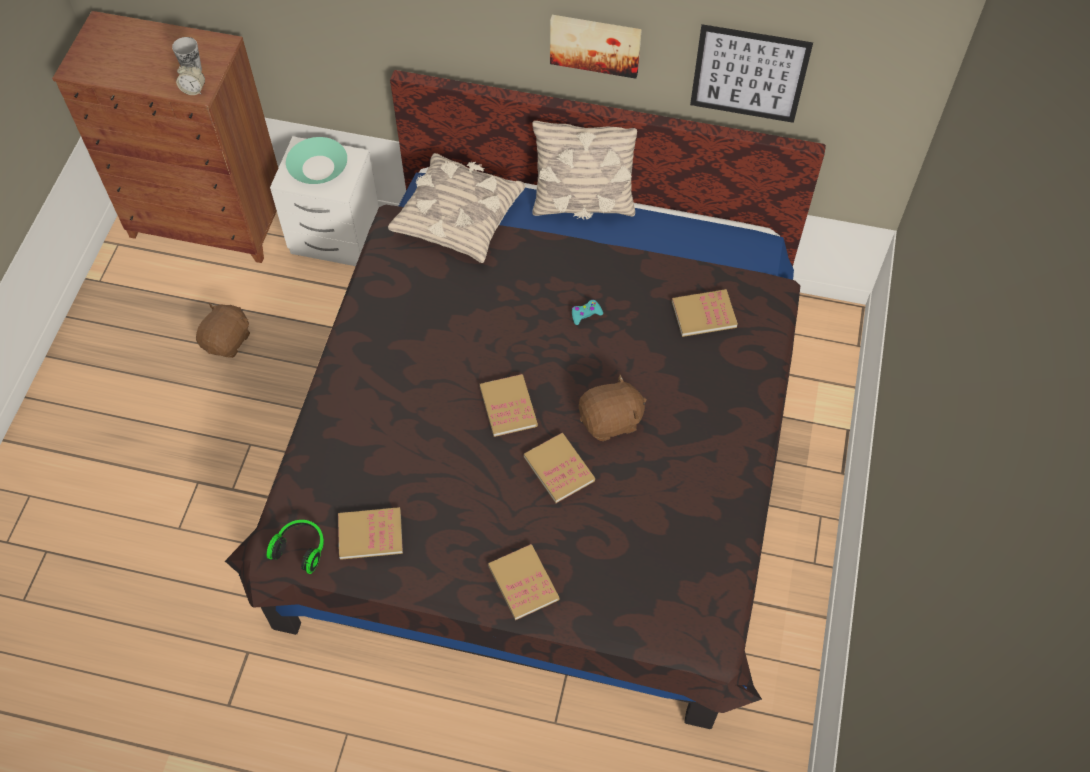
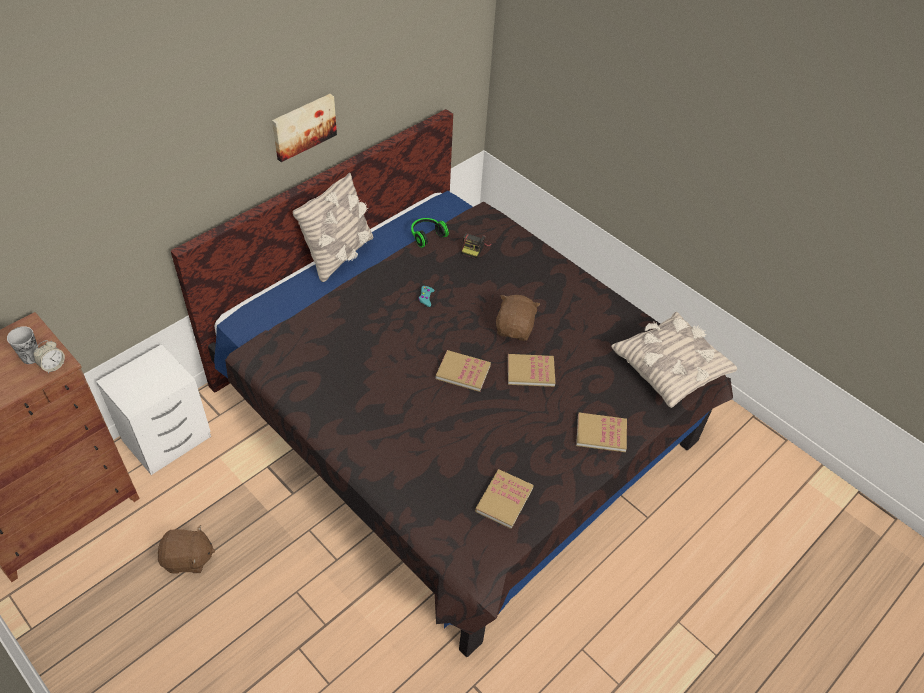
camera: 60 degrees left, 10 degrees down
(227, 341) = (188, 559): brown plush toy -> brown plush toy turned 120 degrees clockwise
(301, 548) = (484, 549): headphones -> headphones (426, 236)
(318, 168) = (144, 380): turquoise bowl -> none
(458, 220) = (288, 320): beige pillow -> beige pillow (669, 370)
(703, 314) = (475, 247): book -> camera
(749, 73) = (396, 86): picture -> none

